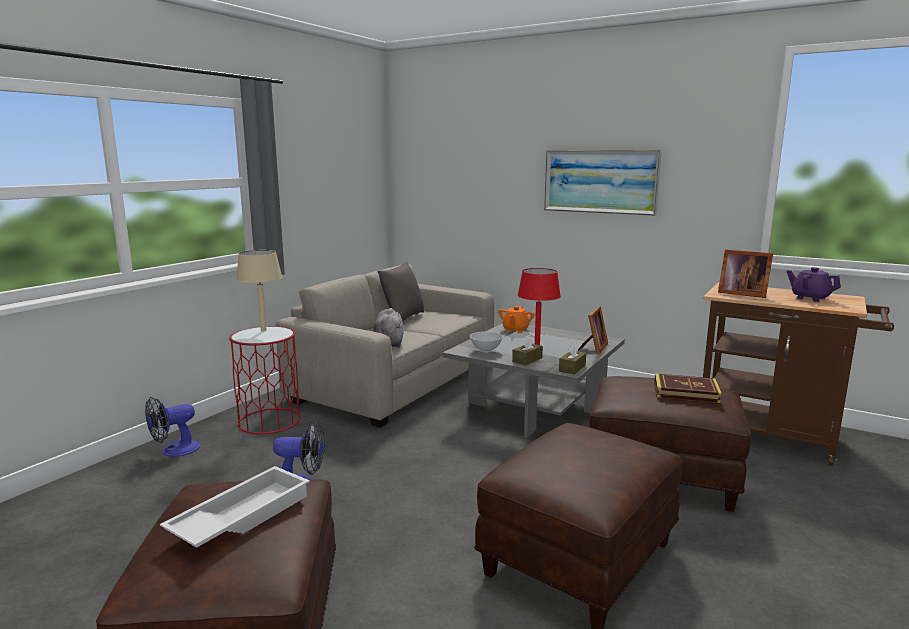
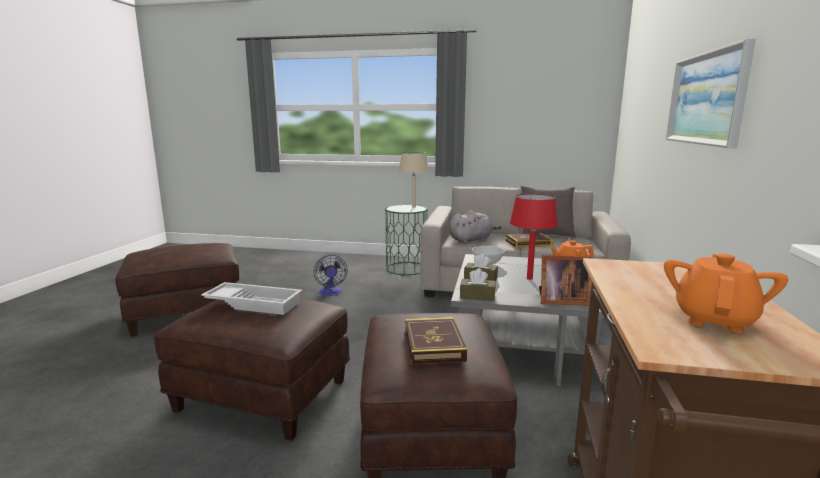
camera: 70 degrees right, 0 degrees up
(174, 451) = (353, 260): fan -> none
(240, 516) = (182, 250): white tray -> white tray (255, 303)
(269, 421) = (406, 268): red side table -> green side table
(426, 327) = (528, 243): none -> book
(741, 293) = (646, 275): picture frame -> none
(810, 298) = (714, 319): purple teapot -> orange teapot

